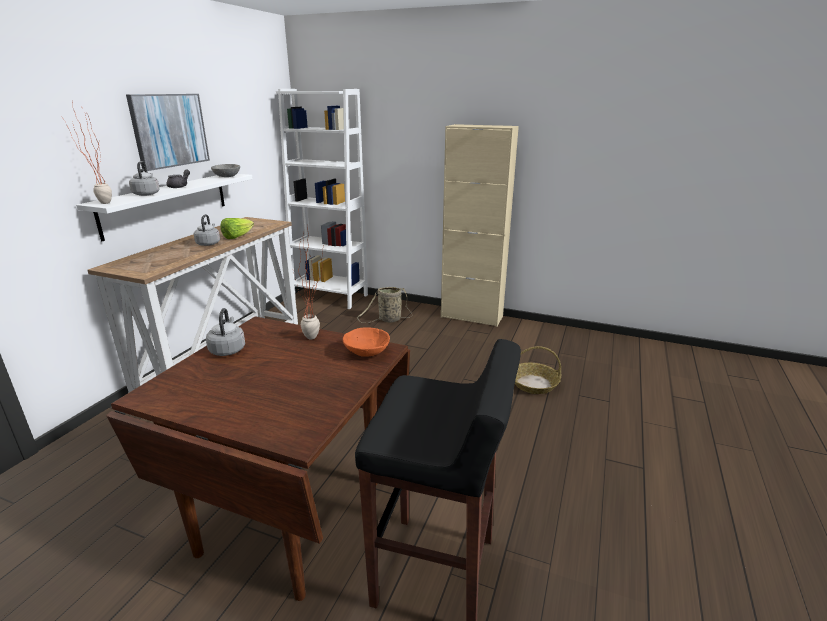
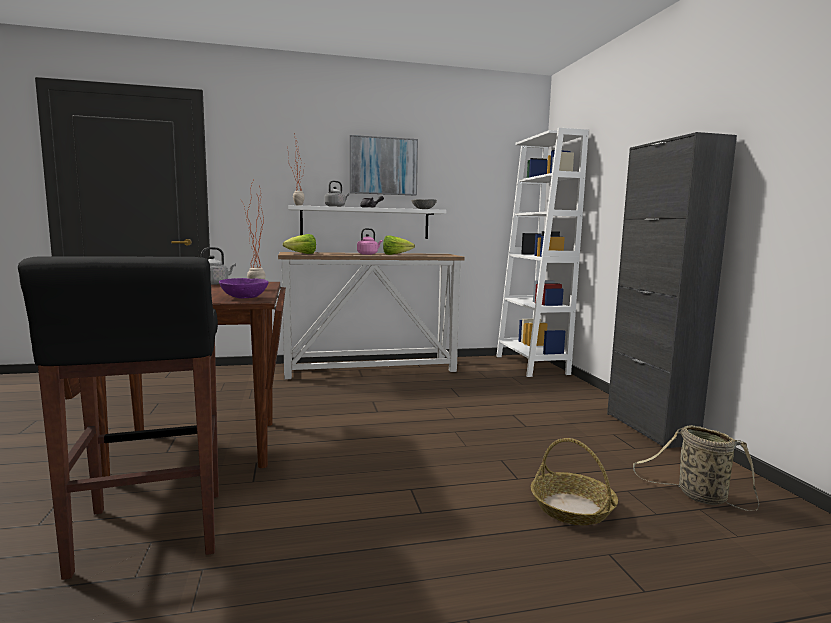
camera: 55 degrees right, 15 degrees down
(154, 267) = (302, 254): none -> lettuce
(208, 243) = (368, 254): grey kettle -> pink kettle
(366, 352) = (243, 298): orange bowl -> purple bowl
(388, 320) = (544, 395): basket -> basket (698, 496)
(471, 317) = (650, 428): beige cabinet -> black cabinet

